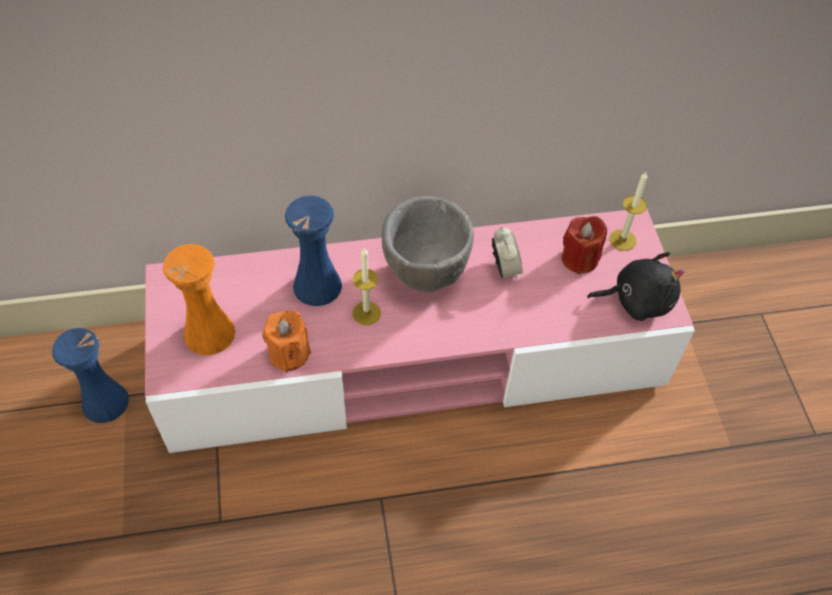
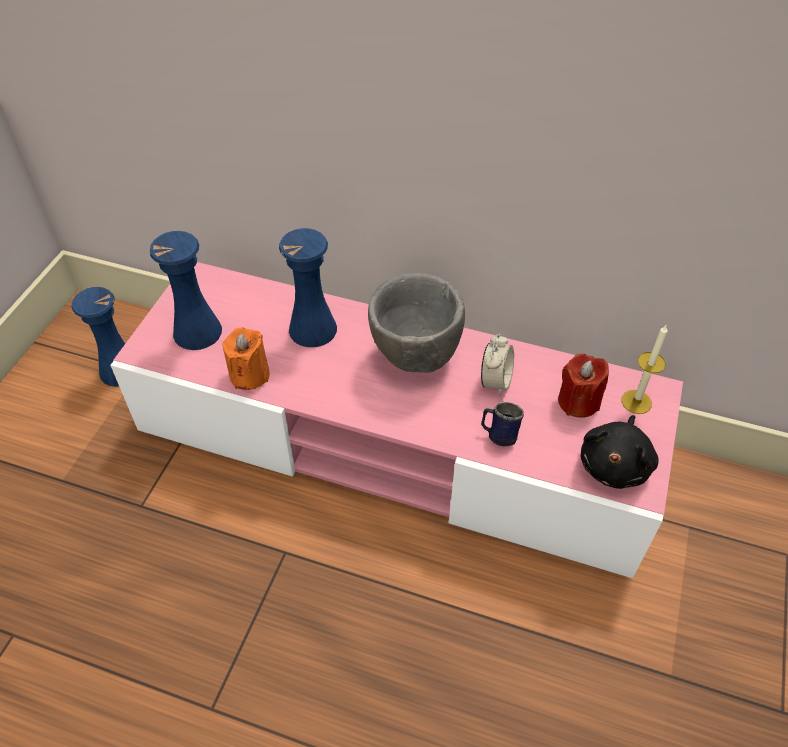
camera: 30 degrees right, 5 degrees down
(209, 333) = (197, 332): orange vase -> blue vase
(366, 313) = (339, 368): candle -> none
(535, 314) = (499, 434): none -> blue mug
(637, 300) = (615, 464): black plush toy -> black plush toy turned 90 degrees clockwise

